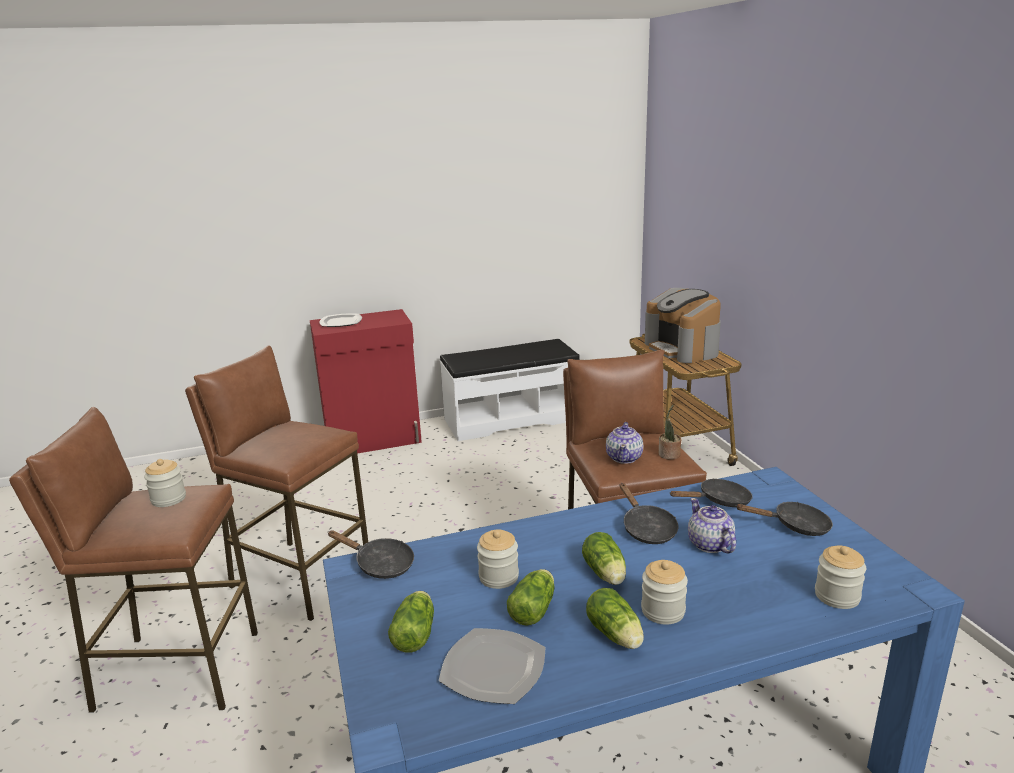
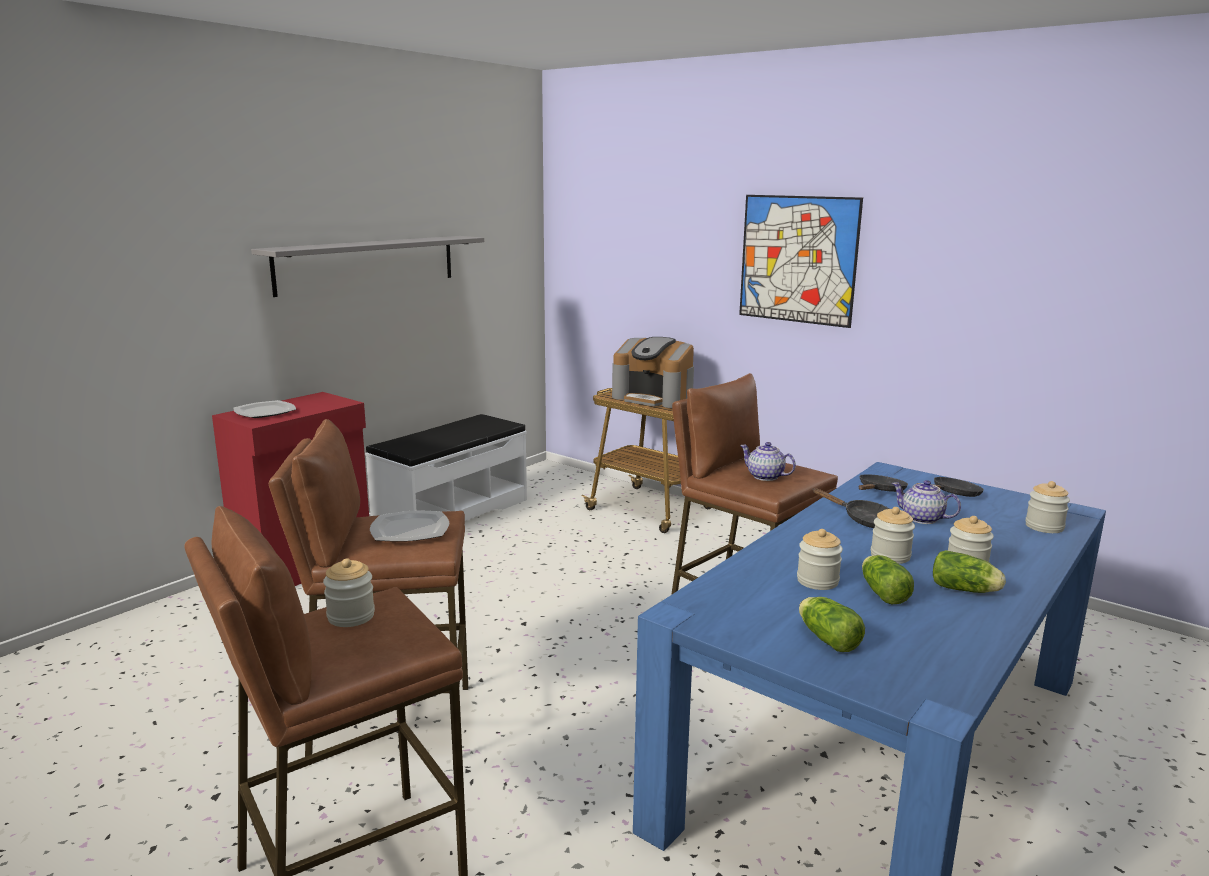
camera: 35 degrees left, 5 degrees down
(380, 564) = (702, 603): black frying pan -> none
(449, 207) = (368, 264): none -> grey shelf
(494, 669) = (928, 639): plate -> plate (411, 530)
(605, 574) = (890, 556): lettuce -> jar
(624, 457) = (765, 477): teapot -> teapot turned 150 degrees clockwise
(669, 455) = (796, 468): potted plant -> none
(819, 224) = (798, 259): none -> picture

